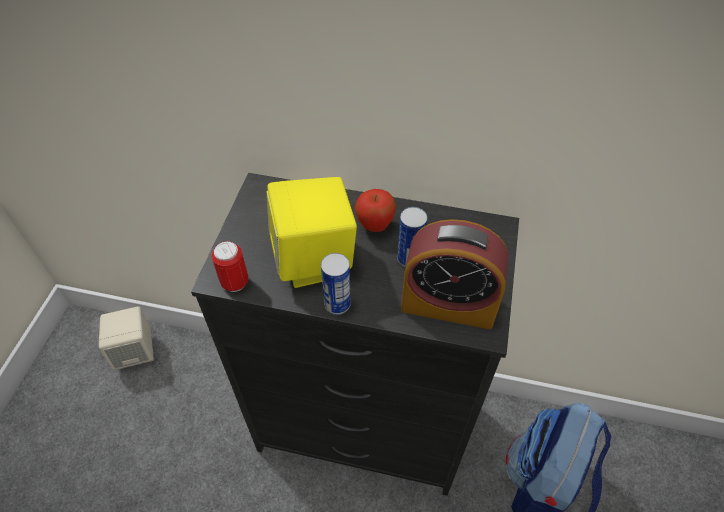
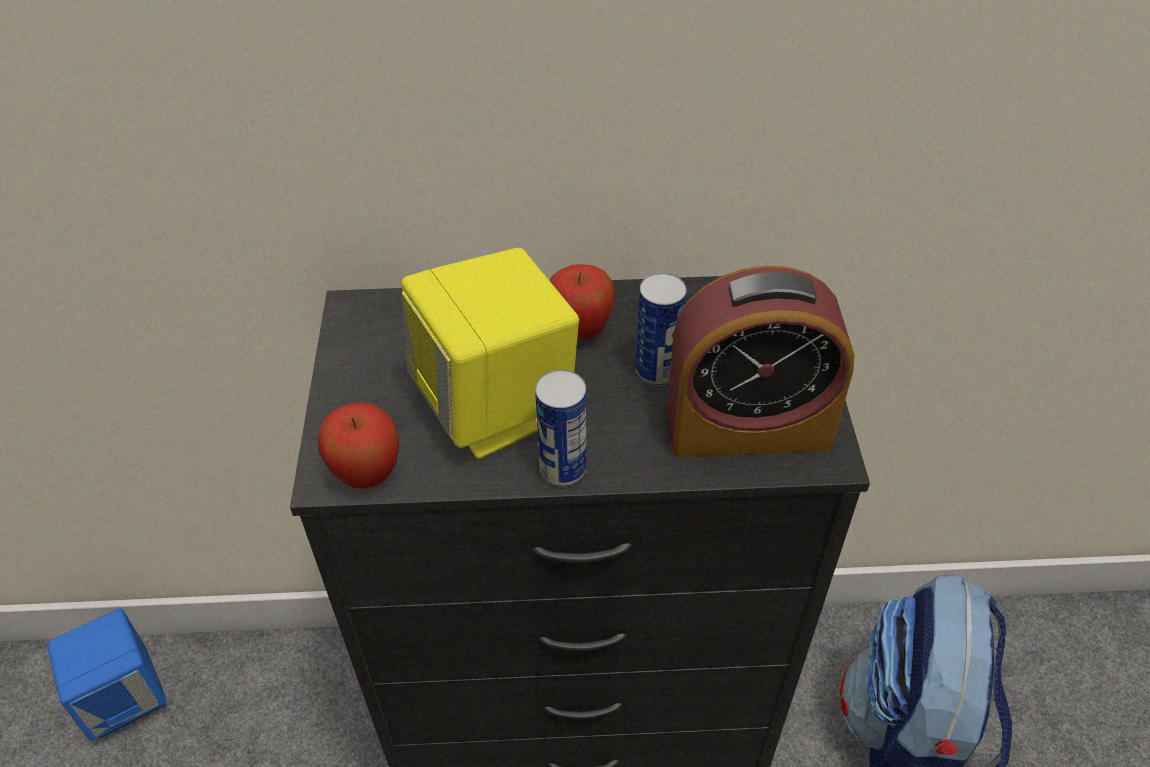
camera: 15 degrees left, 5 degrees down
(135, 351) = (126, 697): beige speaker -> blue speaker
(235, 282) = (367, 474): can -> apple

